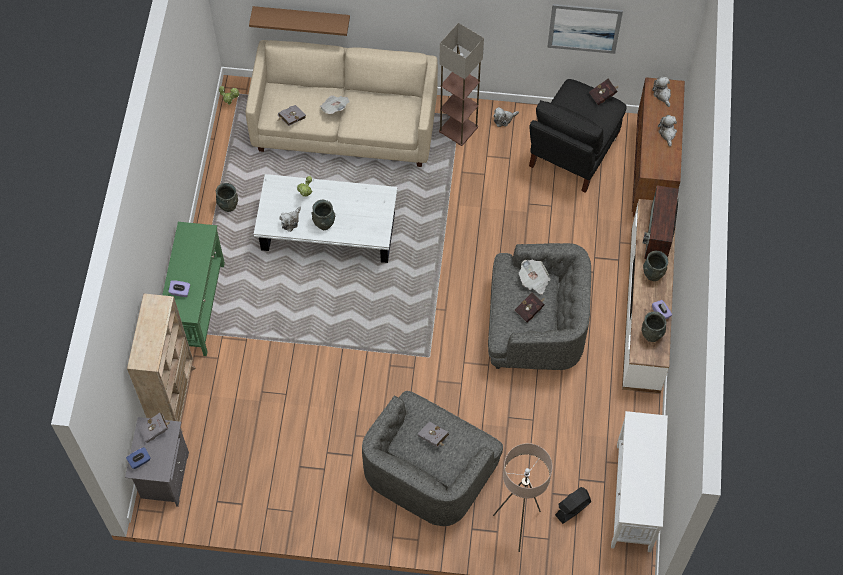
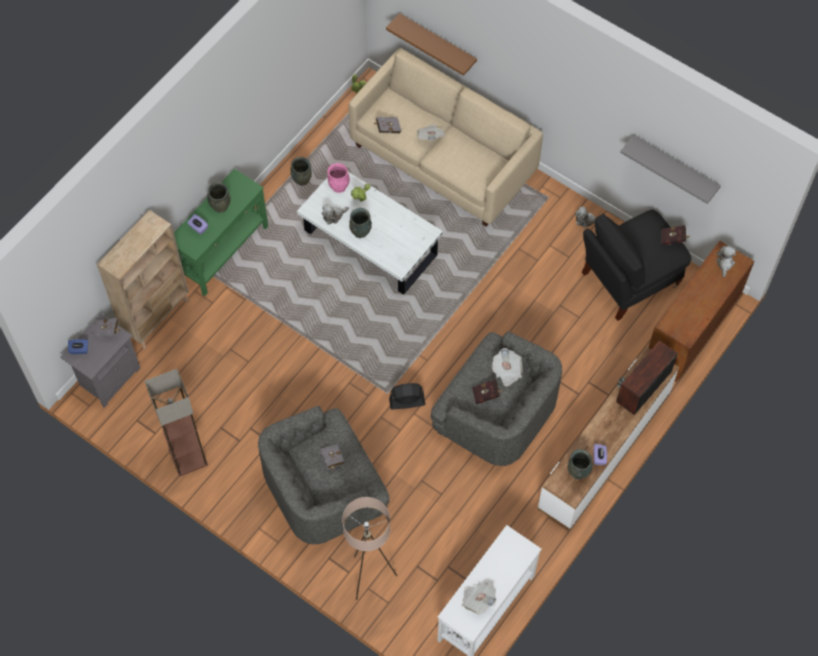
camera: 30 degrees right, 0 degrees up
(278, 192) = (339, 186): none -> pink vase
(457, 129) = (539, 209): floor lamp -> floor lamp (187, 457)
(572, 508) = (426, 588): black fan -> black fan (407, 402)
(584, 28) = (675, 166): picture -> grey shelf
(643, 488) = (478, 600): none -> newspaper
(652, 274) = (614, 419): grey vase -> grey vase (220, 206)
(667, 133) = (706, 300): plush toy -> none

